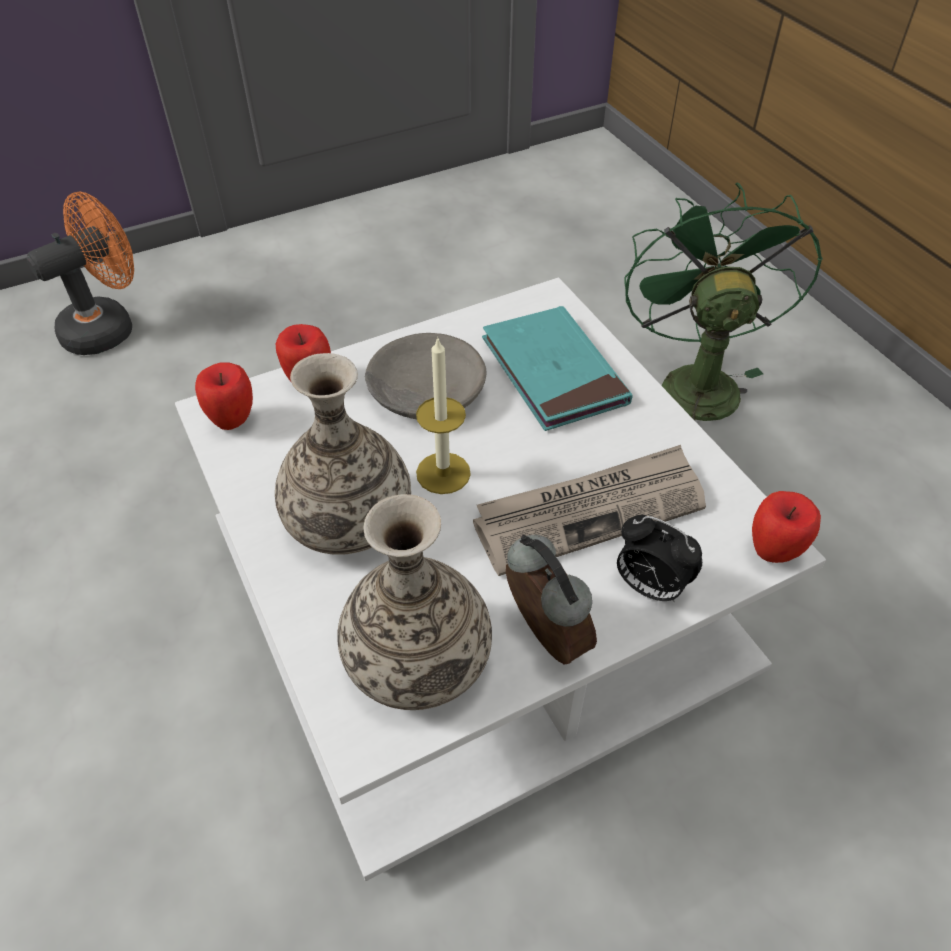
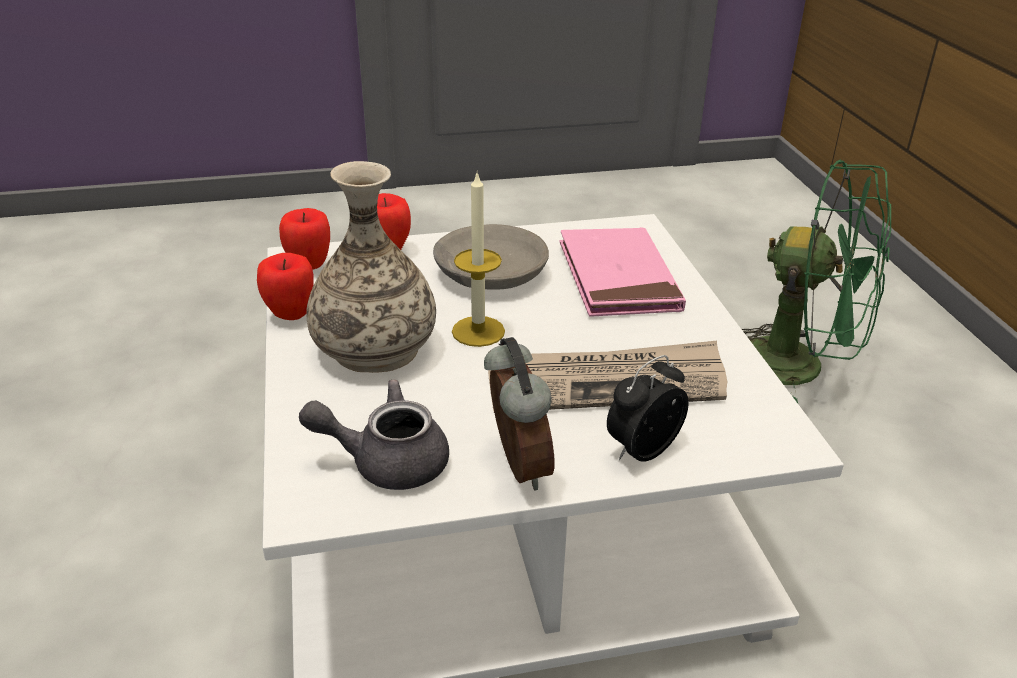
camera: 15 degrees right, 15 degrees down
(108, 327) = (265, 240): orange fan -> none
(417, 661) = (386, 461): vase -> grey teapot
(553, 372) = (618, 278): turquoise book -> pink book
(649, 586) = (642, 449): alarm clock -> alarm clock turned 90 degrees clockwise
(692, 381) = (800, 367): green fan -> green fan turned 105 degrees clockwise
(772, 553) = (785, 447): apple -> apple (291, 316)

